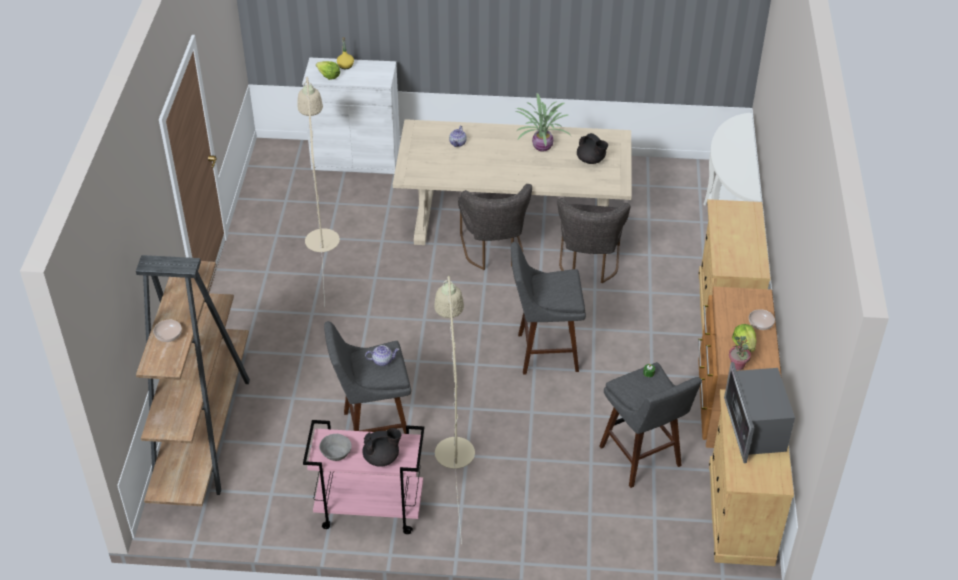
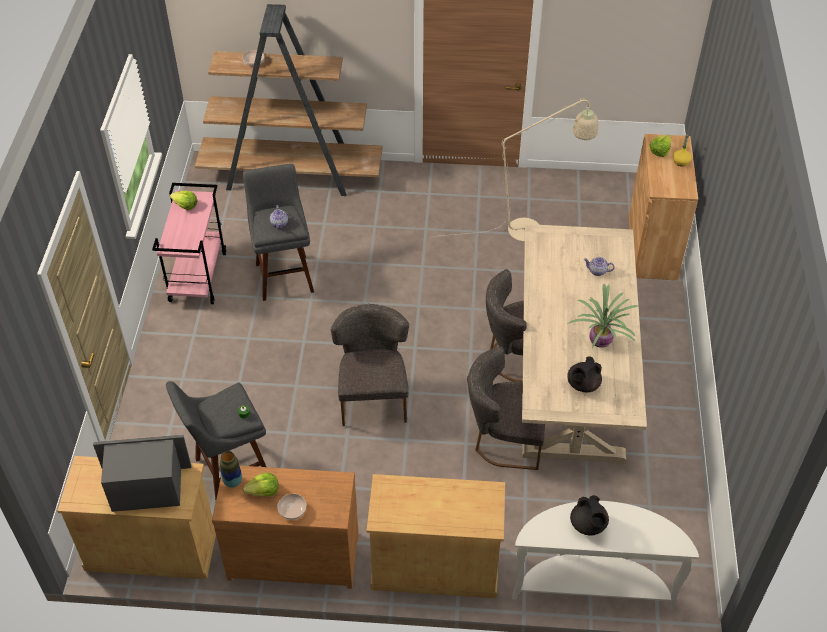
camera: 90 degrees right, 5 degrees up
(336, 454) = (185, 205): grey bowl -> lettuce
(356, 158) = (652, 247): white cabinet -> brown cabinet
(382, 458) = (177, 232): black teapot -> black teapot (588, 525)
(453, 444) = (262, 329): beige floor lamp -> none
(543, 352) = (373, 397): grey stool -> grey chair
(737, 365) = (233, 481): potted plant -> vase

